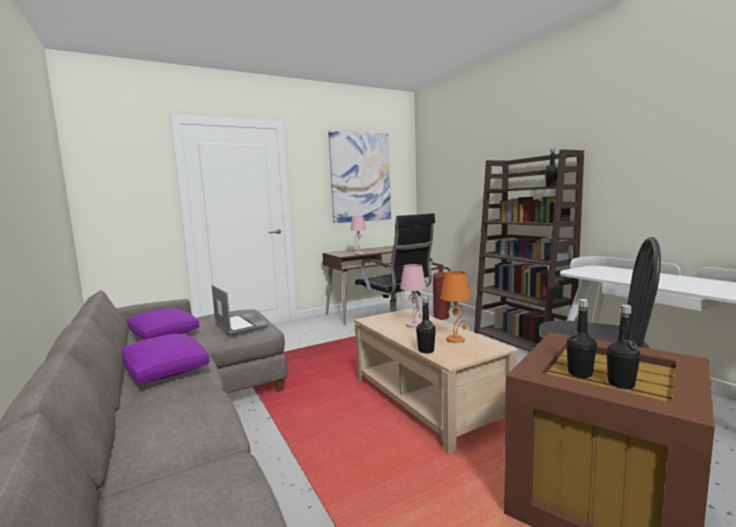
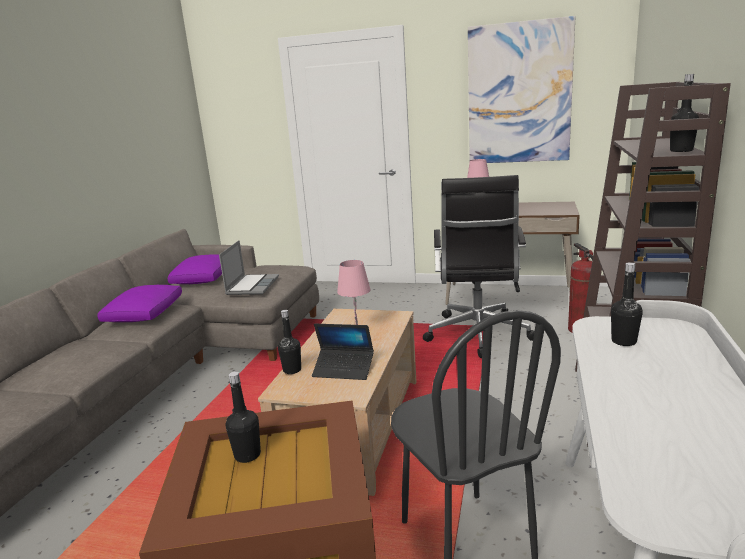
camera: 45 degrees right, 10 degrees up
(456, 340) = (343, 369): orange table lamp -> laptop
(621, 384) = (239, 484): black bottle -> black bottle (624, 341)

